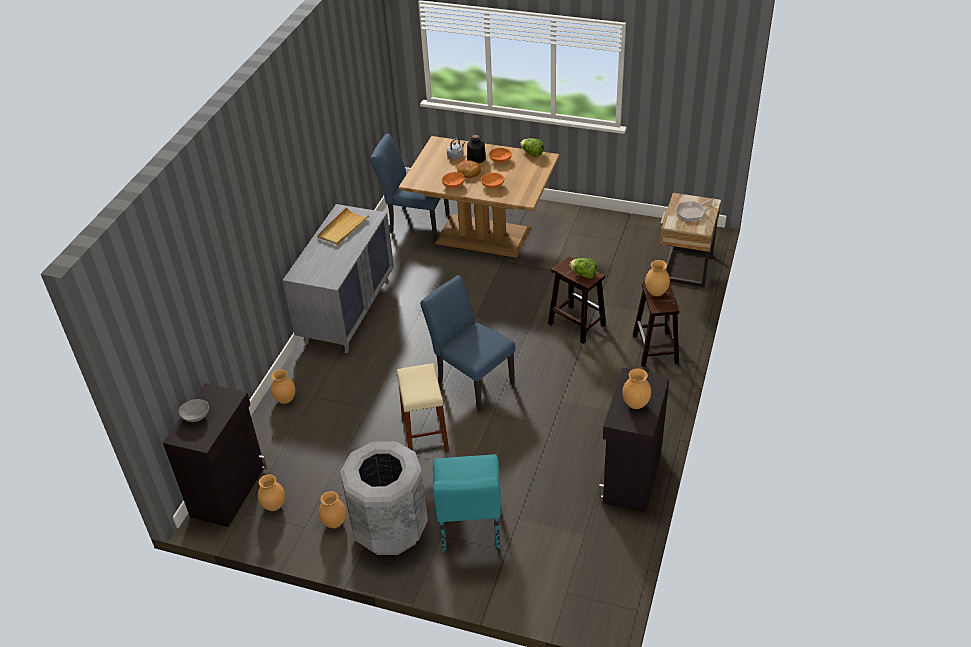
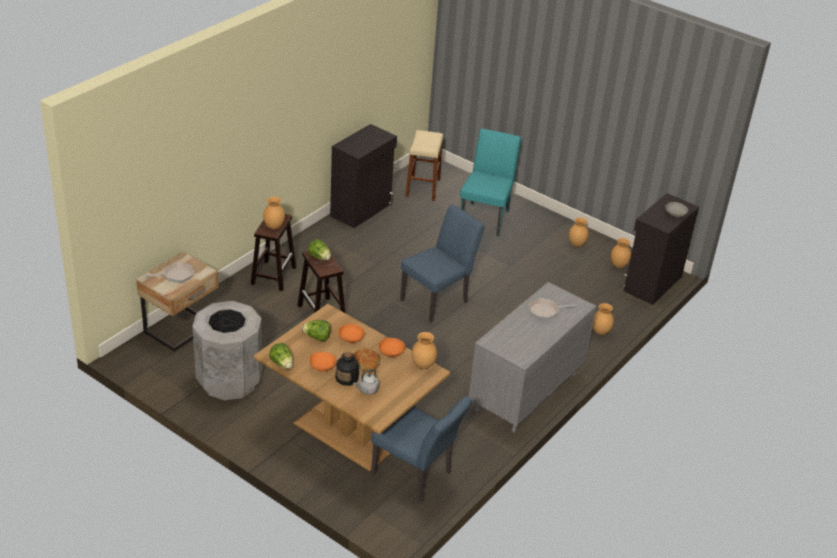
camera: 165 degrees left, 5 degrees down
(331, 258) = (545, 311): none -> frying pan
(343, 228) = (526, 338): beige tray -> none
(390, 529) = (539, 231): grey trash can -> grey trash can (229, 381)
(425, 435) = (493, 274): beige stool -> beige stool (423, 188)
(471, 380) = (438, 299): blue chair -> blue chair turned 105 degrees counterclockwise
(520, 179) = (317, 337): none -> lettuce
(635, 404) = (367, 139): brown vase -> brown vase (423, 366)

